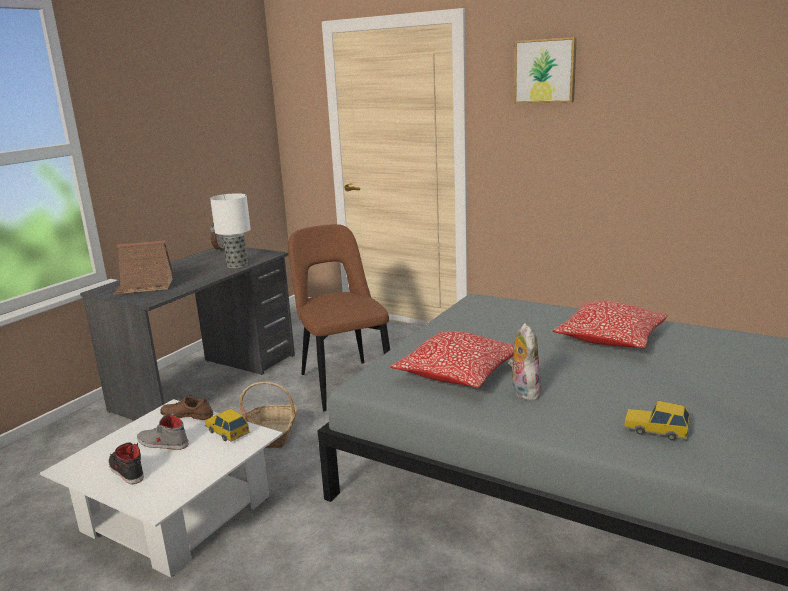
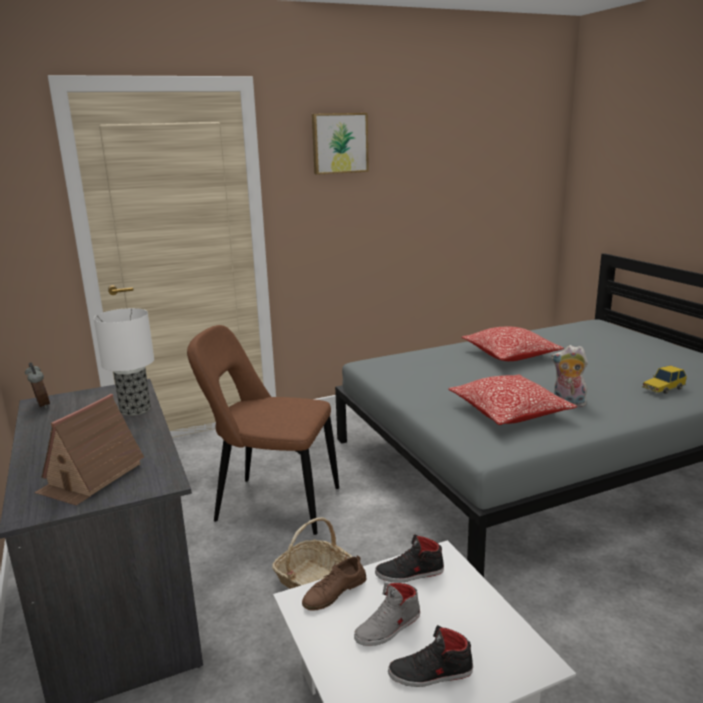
camera: 55 degrees left, 0 degrees up
(227, 431) = (410, 573): toy car -> black shoe

